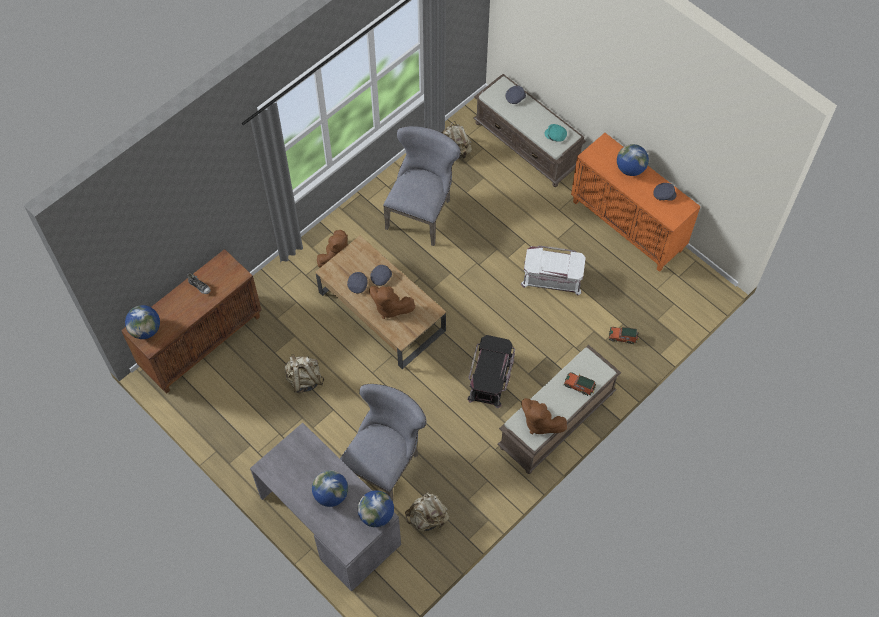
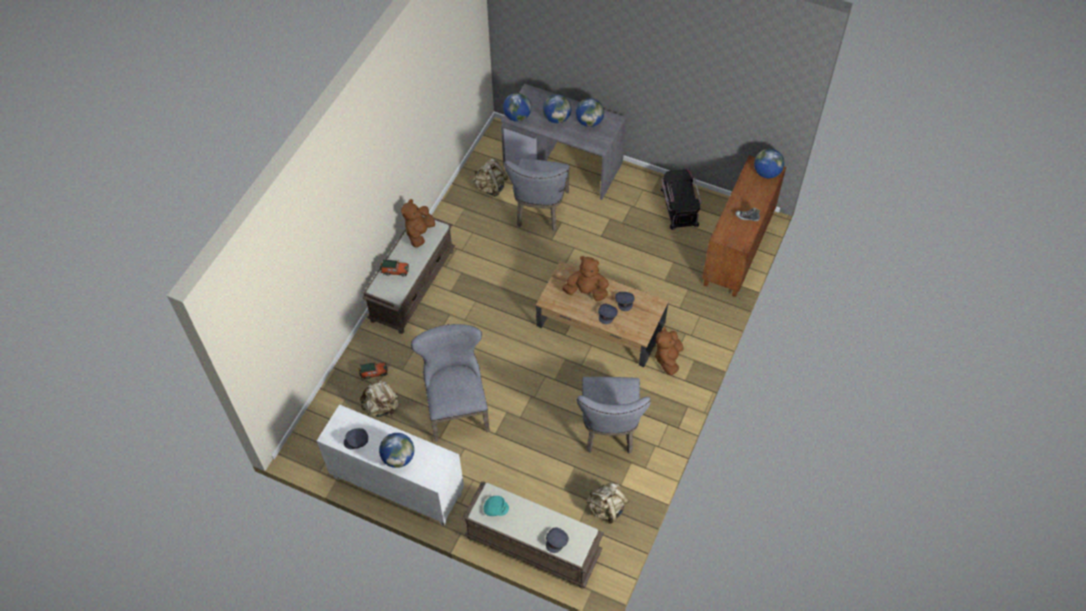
camera: 160 degrees right, 5 degrees down
(296, 475) = (589, 122): none -> globe
(304, 380) = (636, 250): beige backpack -> beige backpack (382, 407)
(491, 377) = (481, 301): black storage box -> black storage box (678, 207)
(539, 423) = (419, 233): brown plush toy -> brown plush toy turned 90 degrees counterclockwise
(552, 278) = (456, 406): white storage box -> grey chair
(628, 226) = (396, 486): orange cabinet -> white cabinet

